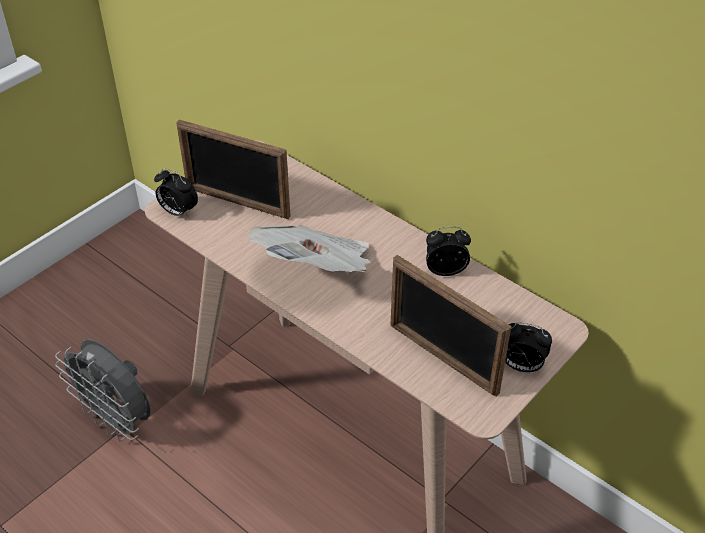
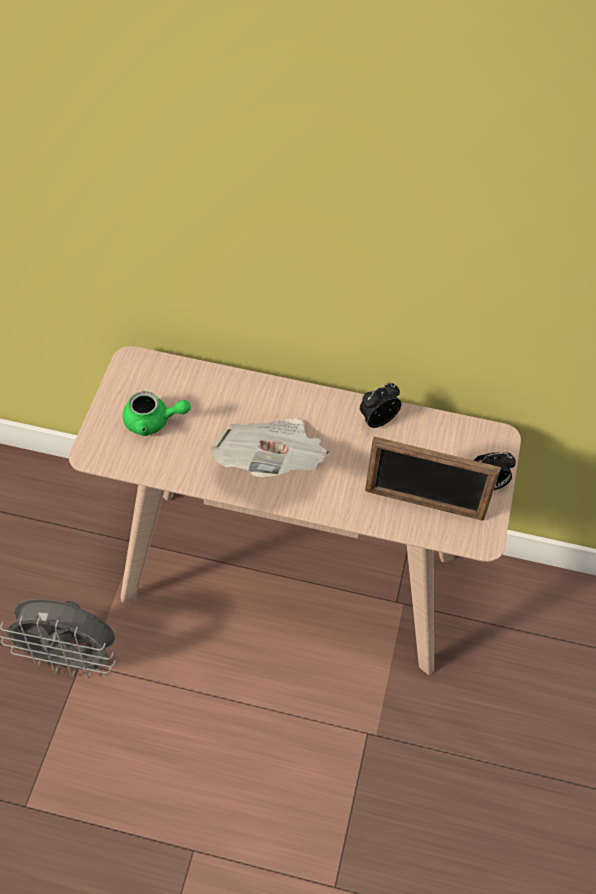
camera: 30 degrees left, 10 degrees up
(178, 212) = (104, 453): alarm clock -> none
(237, 202) = (153, 422): picture frame -> green teapot

